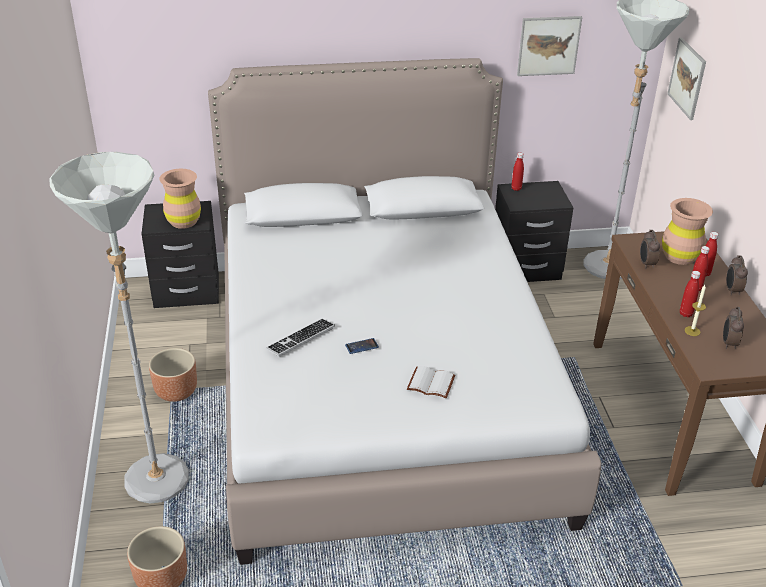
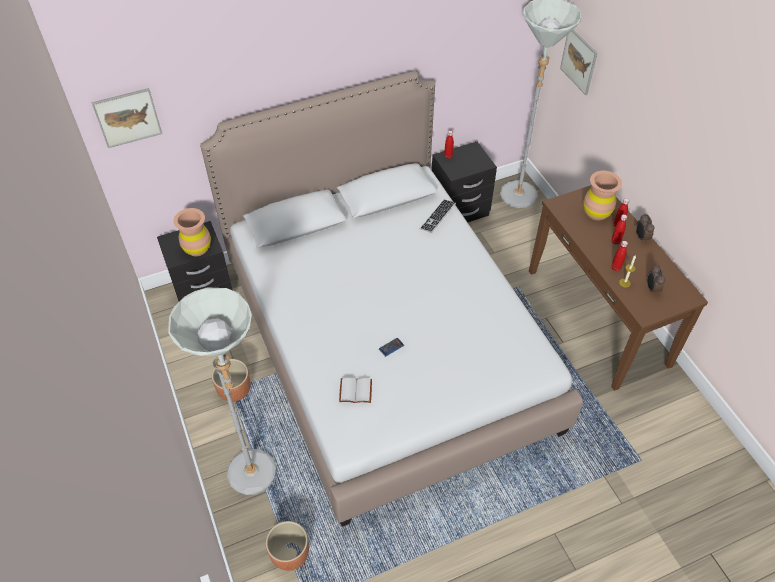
camera: 15 degrees left, 15 degrees up
(301, 338) = (343, 350): keyboard -> keyboard (437, 217)
(430, 384) = (452, 369): white book -> white book (355, 392)
(548, 46) = (466, 47): picture -> picture (127, 117)
(646, 264) = (575, 225): alarm clock -> none

